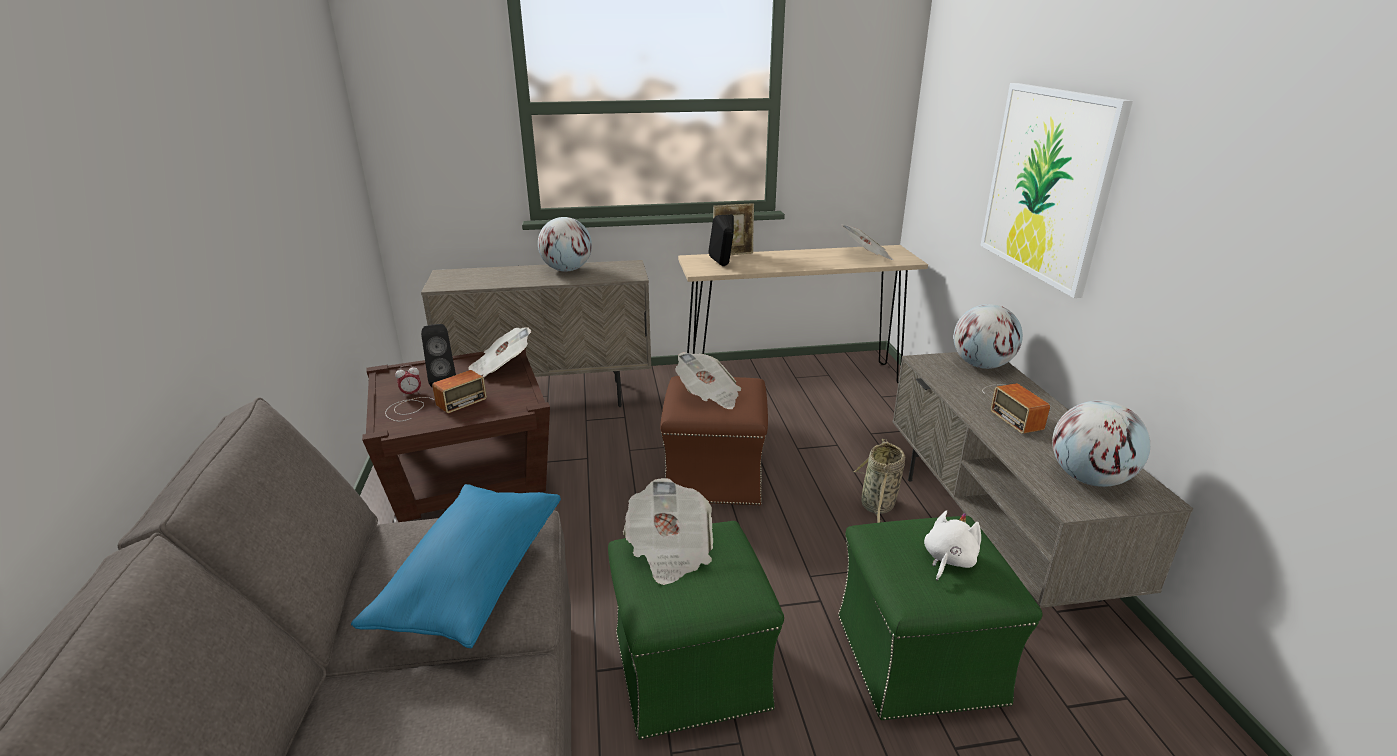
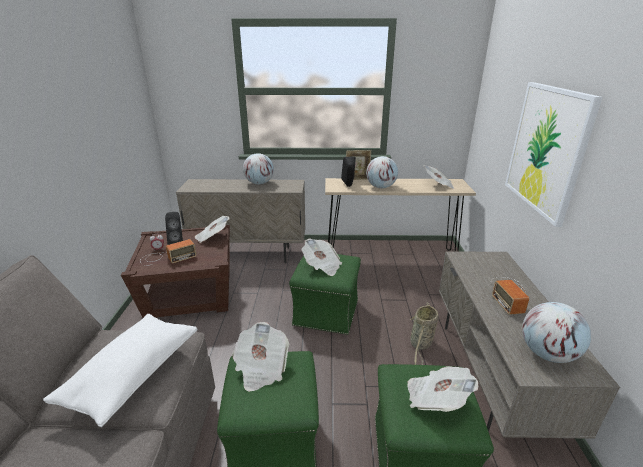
camera: 10 degrees right, 0 degrees up
(473, 579) = (133, 375): blue pillow -> white pillow
(714, 477) = (326, 313): brown ottoman -> green ottoman
(948, 560) = (436, 399): white plush toy -> newspaper
(981, 365) = (495, 262): globe -> globe (380, 187)

